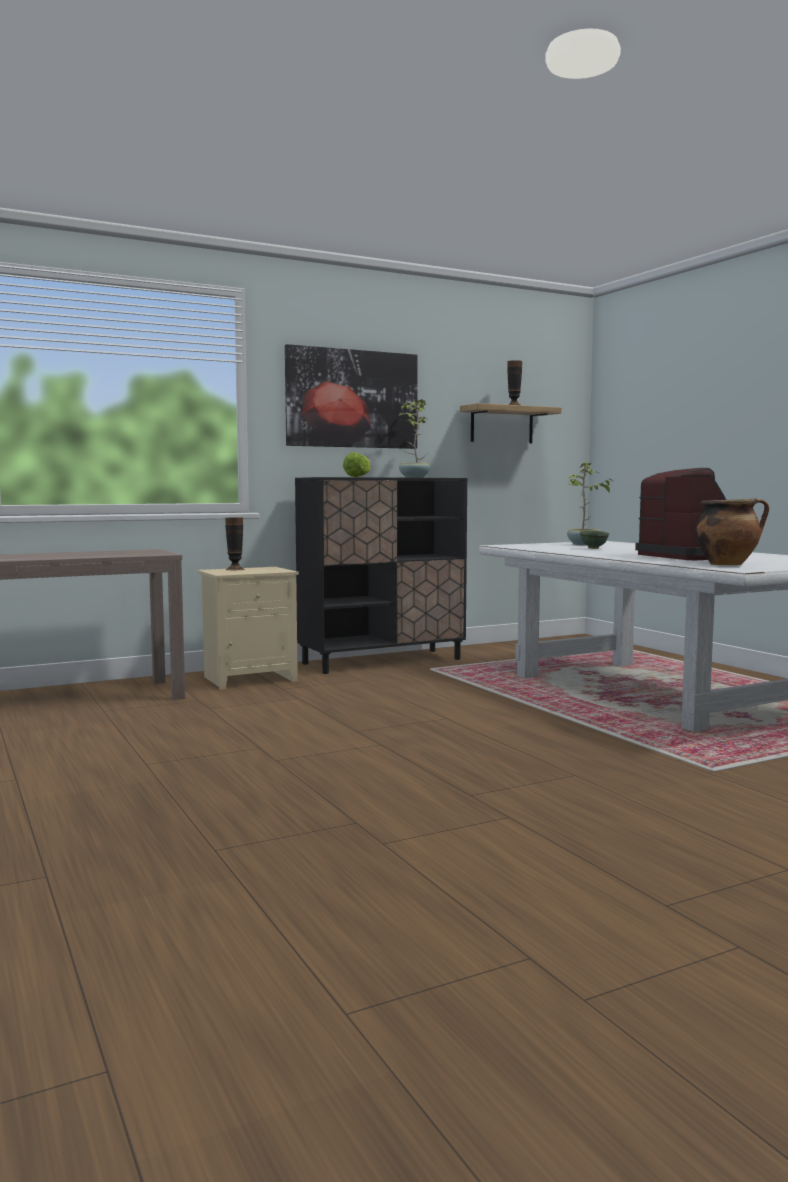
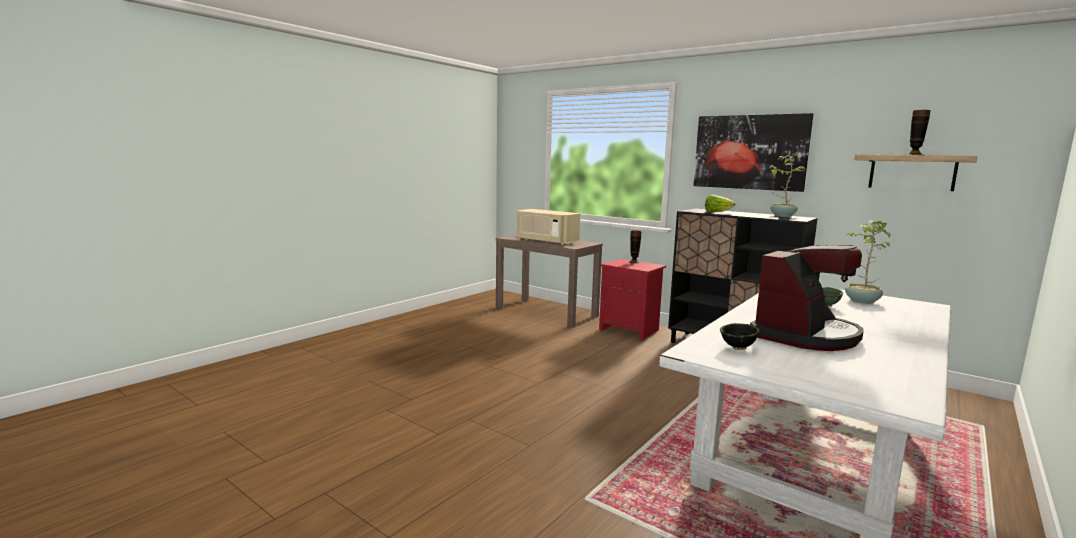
camera: 65 degrees right, 5 degrees up
(85, 555) = (546, 241): none -> beige microwave
(250, 679) = (630, 330): beige nightstand -> red nightstand
(728, 564) = (738, 348): cooking pot -> black bowl

